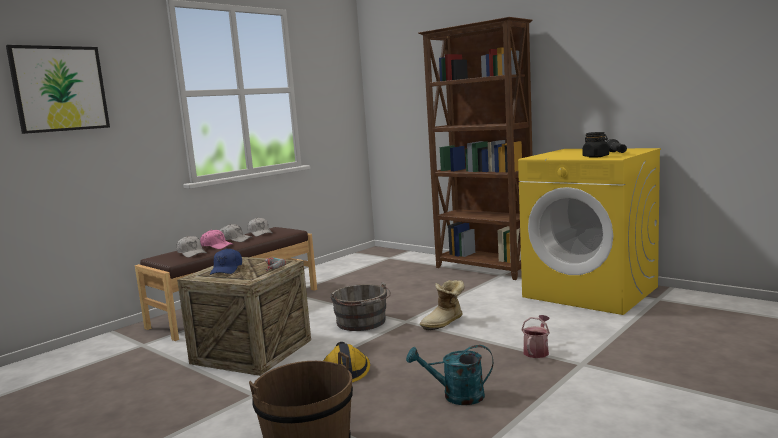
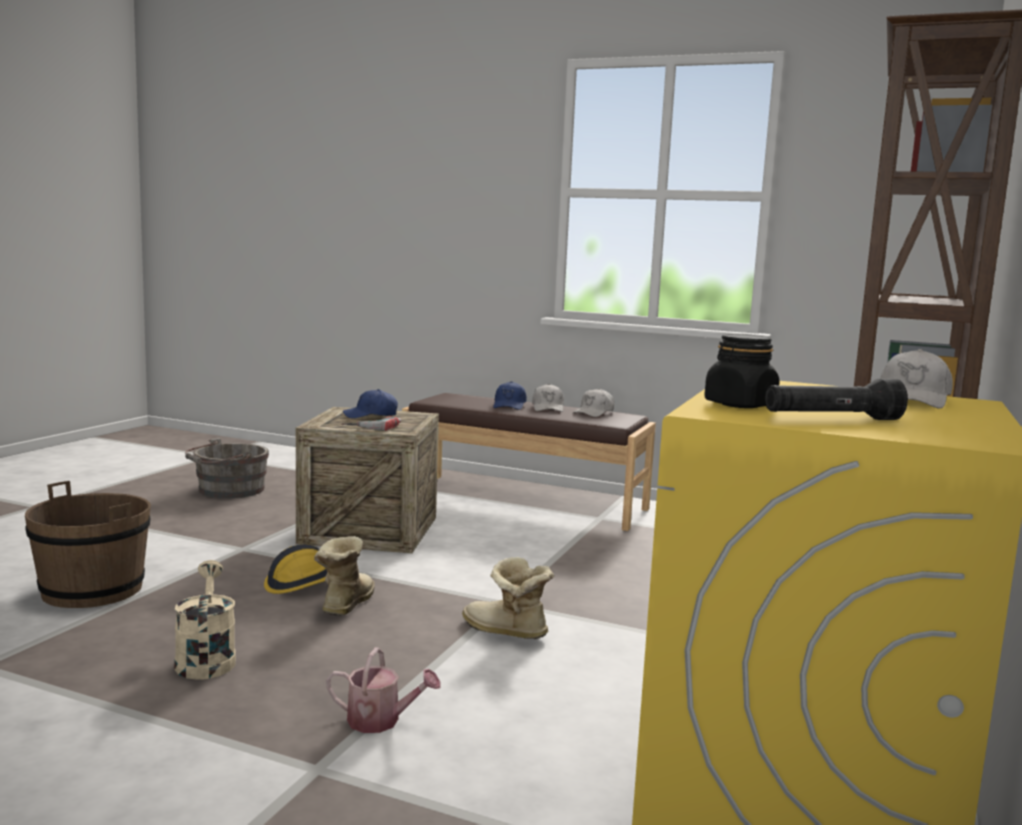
camera: 70 degrees right, 0 degrees up
(60, 89) = (423, 179): picture -> none
(191, 253) = (469, 402): white cap -> white cap (913, 400)
(216, 246) = (509, 405): pink cap -> blue cap
(362, 323) = (487, 574): grey bucket -> grey bucket (228, 490)
(388, 359) = (344, 604): none -> boot
(456, 396) = (206, 658): turquoise watering can -> beige watering can

